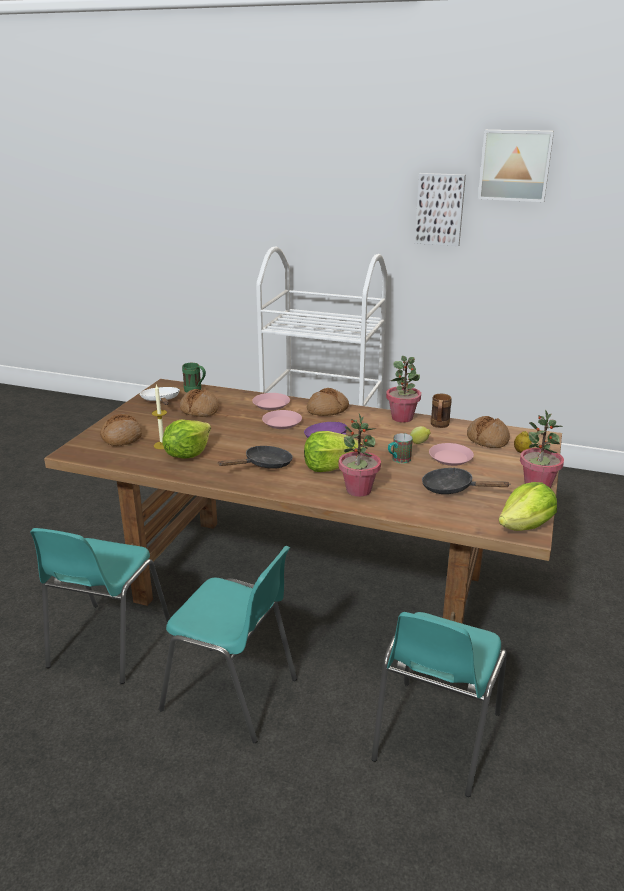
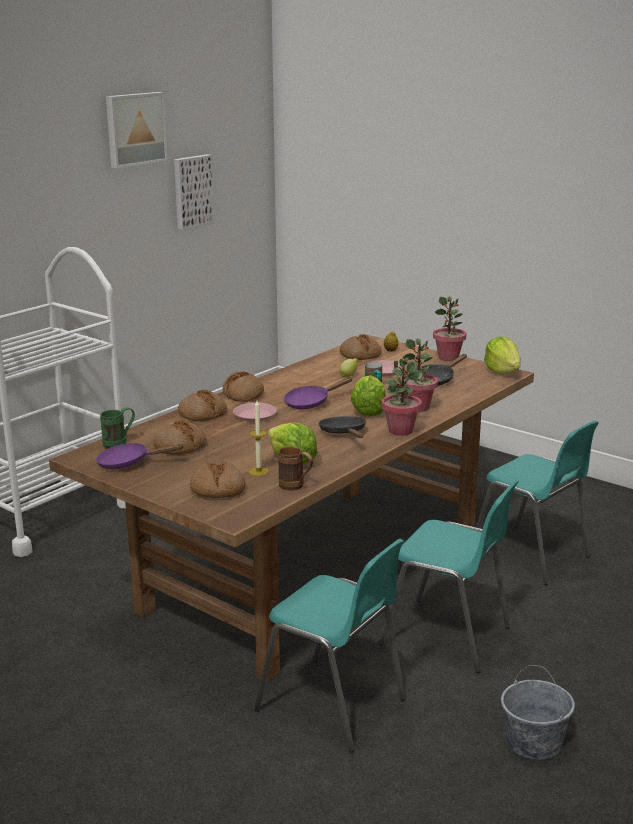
camera: 70 degrees left, 5 degrees down
(69, 787) = (533, 742): none -> grey bucket
(161, 401) = (128, 463): white frying pan -> purple frying pan
(233, 695) = (448, 636): turquoise chair -> turquoise chair turned 75 degrees clockwise
(271, 404) = (202, 414): pink plate -> bread
(402, 418) = (291, 372): potted plant -> potted plant (400, 430)
(439, 426) = (320, 364): brown mug -> brown mug (296, 487)
(440, 209) = (79, 186): picture -> picture (192, 191)

